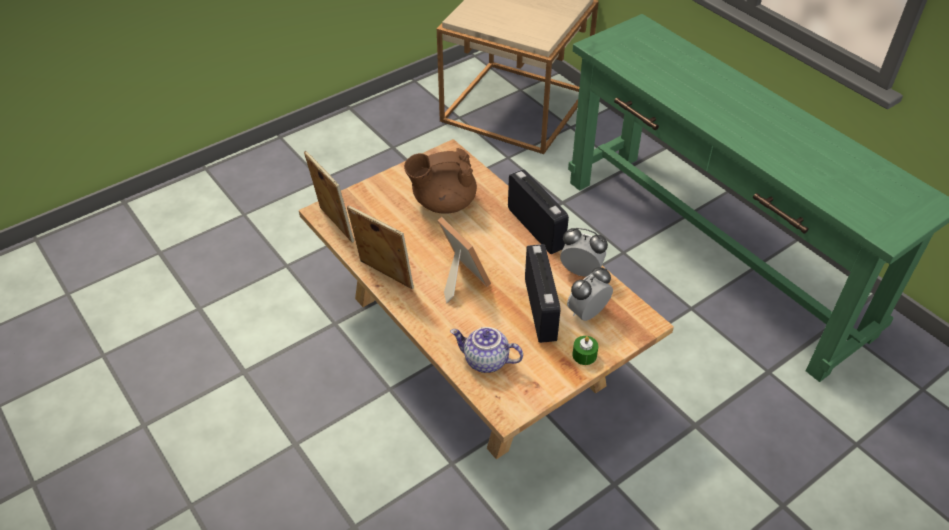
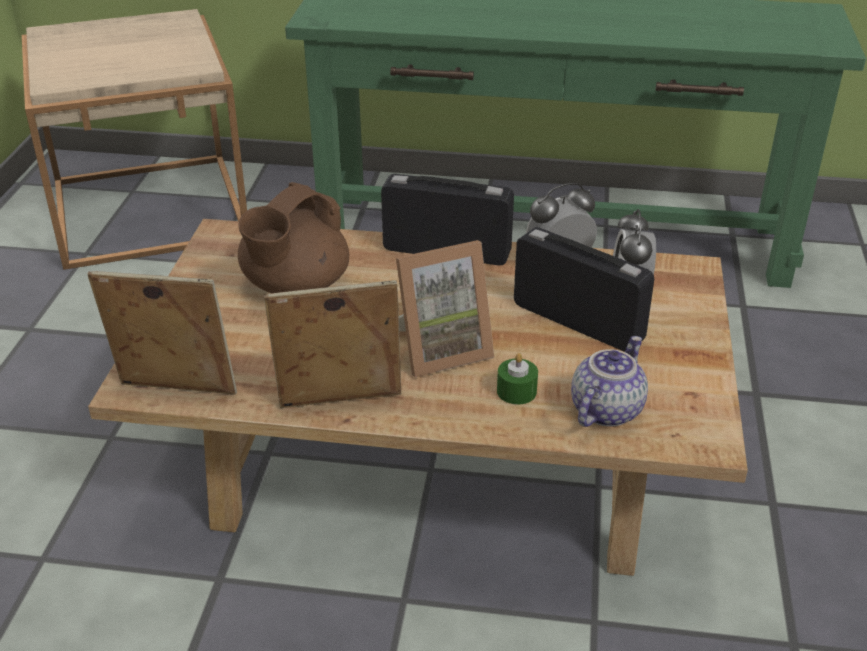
camera: 45 degrees left, 10 degrees down
(459, 279) = (440, 349): picture frame -> picture frame turned 150 degrees clockwise
(485, 361) = (605, 409): teapot -> teapot turned 150 degrees clockwise
(584, 355) = (689, 334): green candle -> green candle (516, 391)

